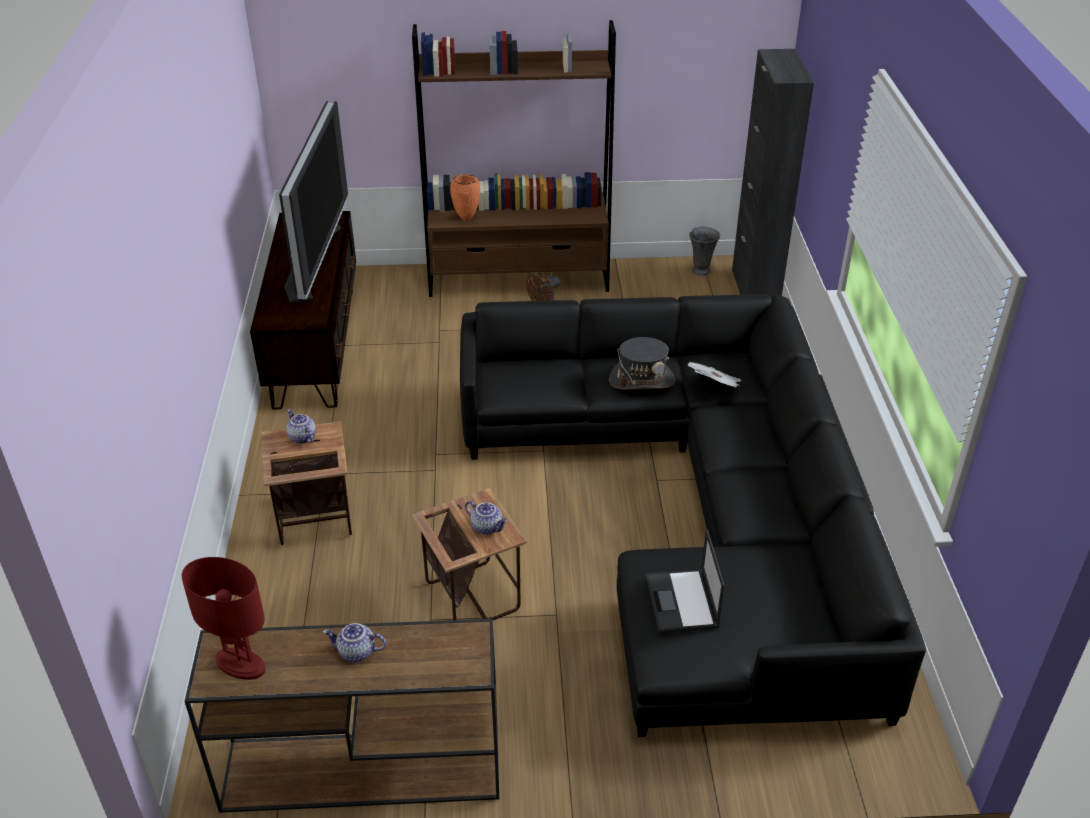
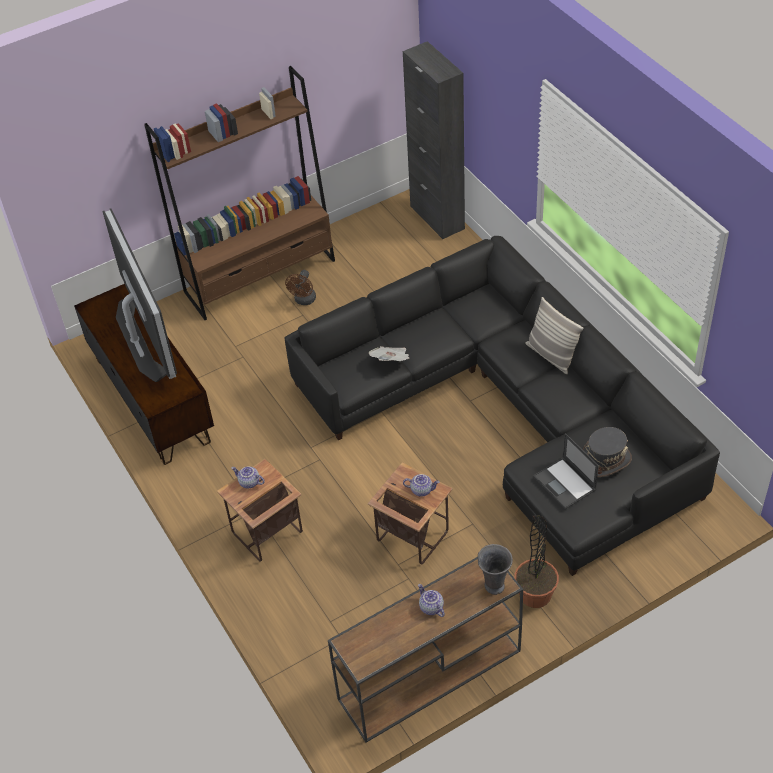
camera: 25 degrees left, 10 degrees up
(240, 665) = (370, 648): red table lamp -> none
(356, 653) = (430, 607): teapot -> teapot turned 75 degrees clockwise
(466, 219) = (221, 252): orange vase -> none
(572, 736) = (535, 594): none -> potted plant
(642, 380) = (434, 336): grey hat -> grey hat (605, 460)
(701, 270) = (388, 215): grey vase -> grey vase (494, 585)
(715, 386) = (485, 321): newspaper -> newspaper (391, 361)
(772, 452) = (551, 355): none -> pillow

